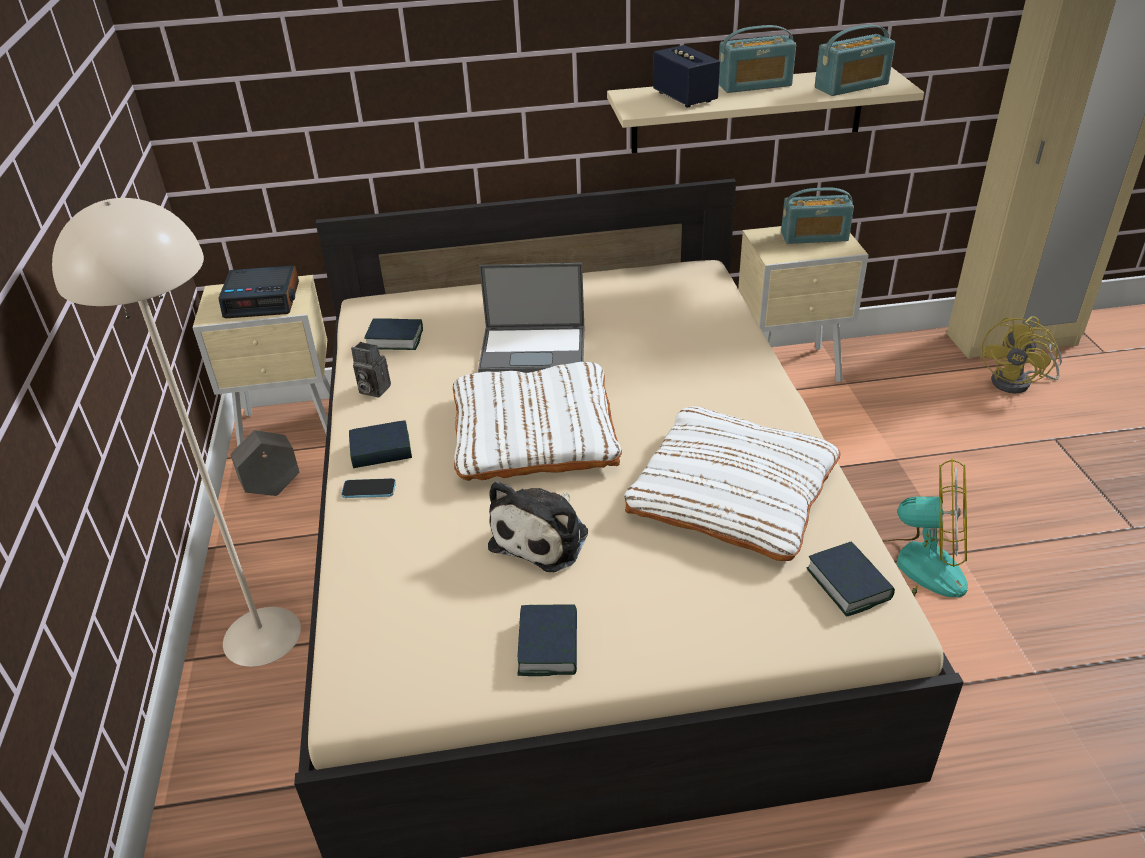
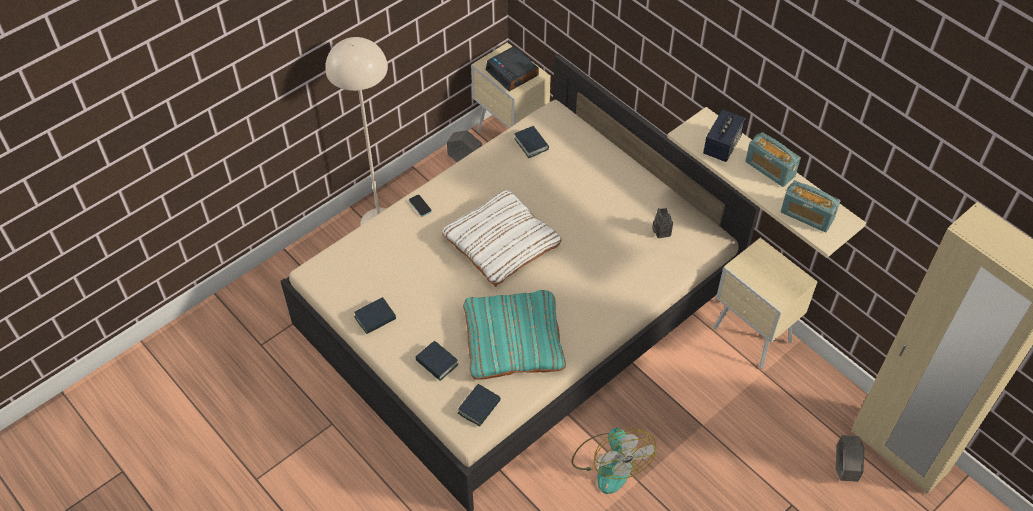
camera: 55 degrees right, 15 degrees up
(372, 389) = (487, 162): camera -> camera (660, 231)
(381, 450) = (447, 193): book -> book (437, 363)
(534, 349) = (567, 205): laptop -> none
(543, 536) = (433, 284): plush toy -> none
(732, 492) = (513, 340): white pillow -> turquoise pillow
(814, 237) = (781, 277): radio -> none
(1018, 382) = (844, 469): yellow fan -> grey planter

